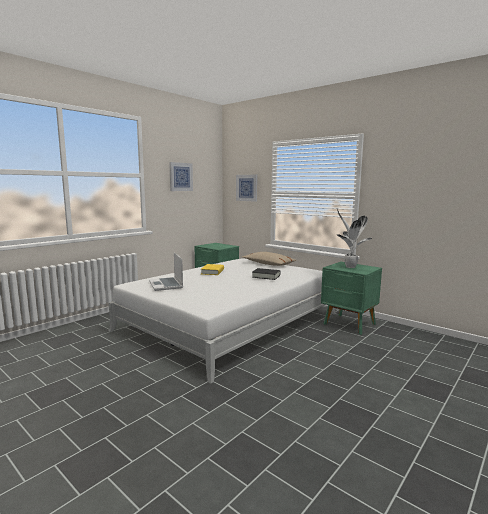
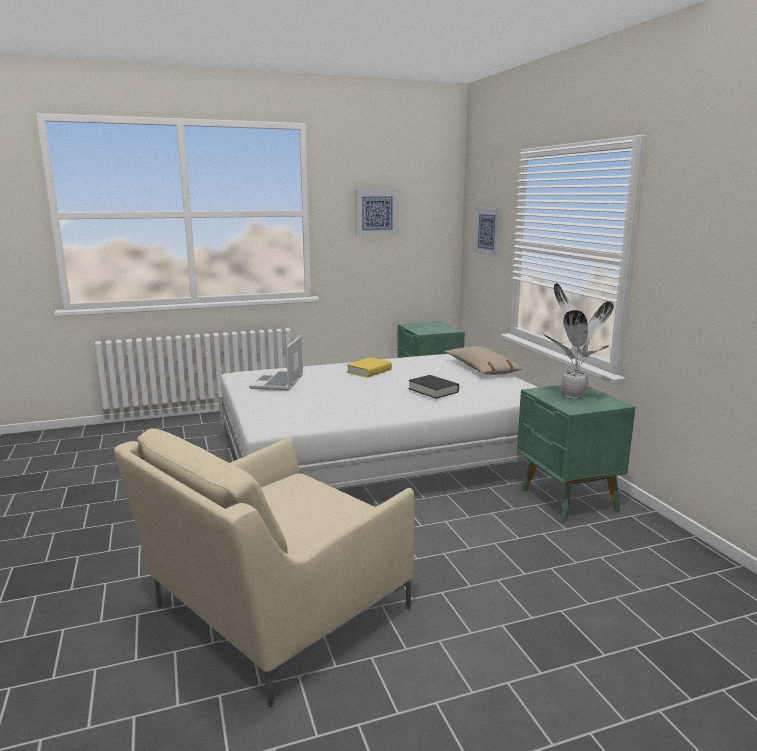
camera: 30 degrees right, 5 degrees up
(291, 422) = (274, 612): none -> beige armchair

